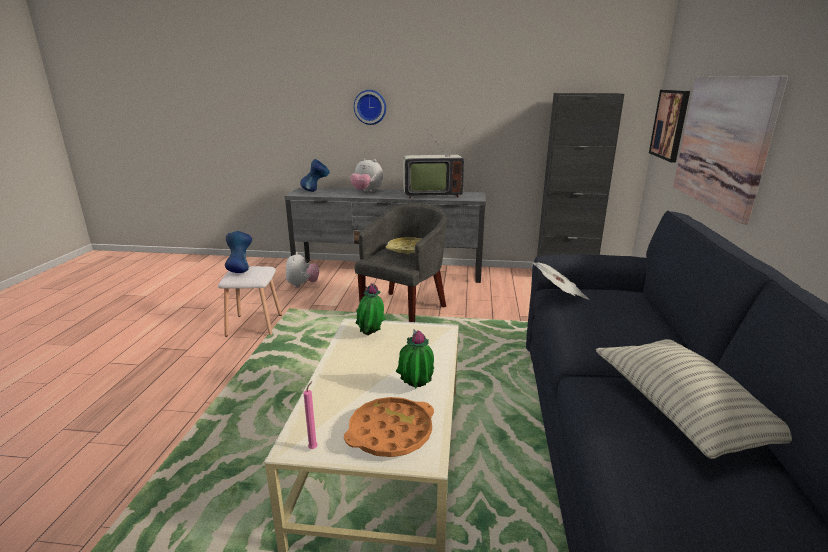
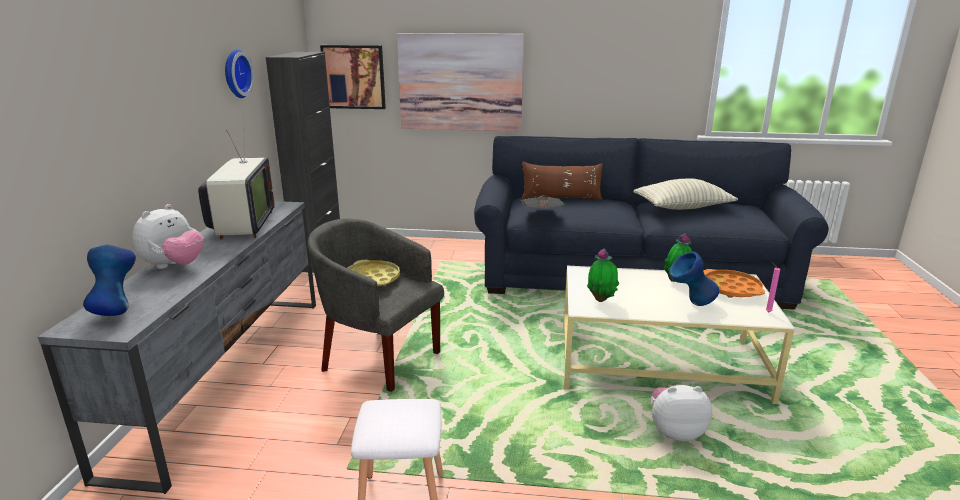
camera: 90 degrees left, 0 degrees up
(240, 271) = (394, 425): blue vase -> blue vase (690, 304)
(302, 285) = (239, 468): plush toy -> plush toy (675, 432)
(370, 107) = (109, 115): wall clock -> wall clock (235, 73)
(643, 309) = (561, 198): none -> brown pillow

